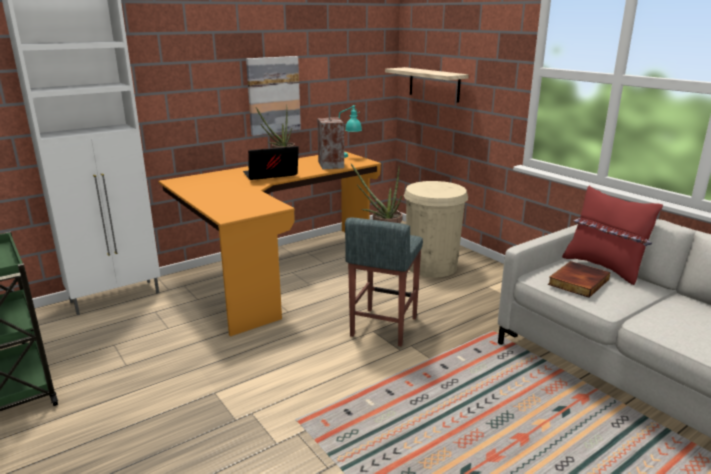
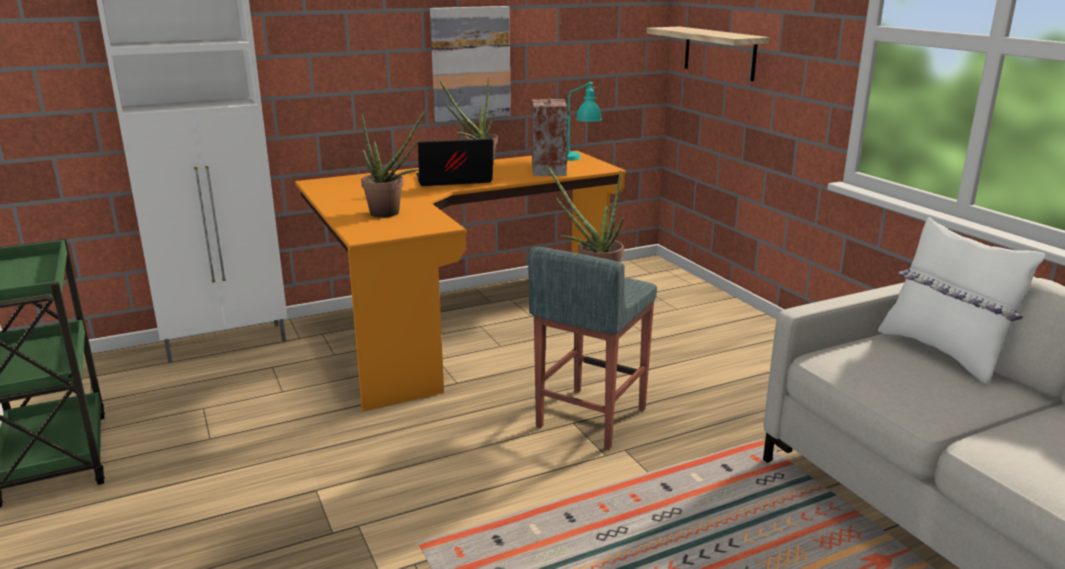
camera: 10 degrees right, 0 degrees up
(238, 200) = (391, 213): none -> potted plant
(431, 266) = (692, 333): beige trash can -> none
(577, 281) = (889, 371): book -> none
(603, 267) = (944, 353): red pillow -> white pillow

